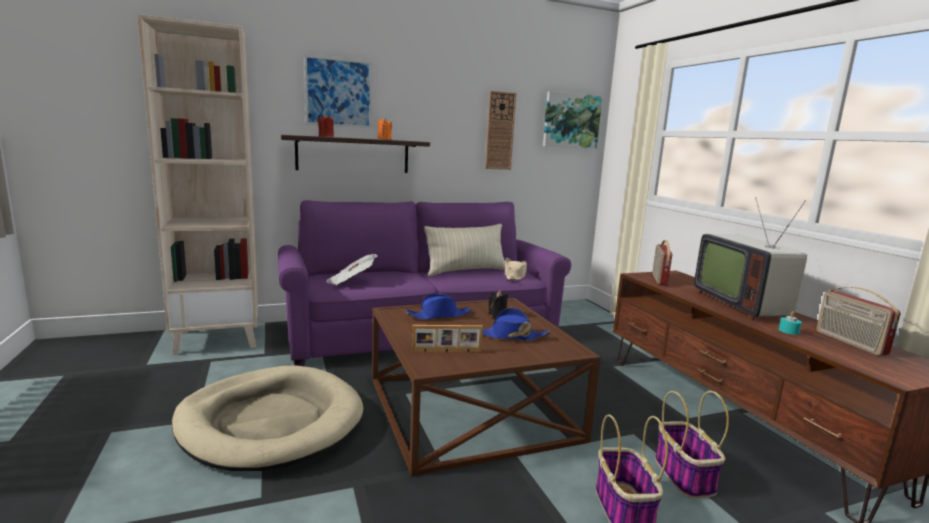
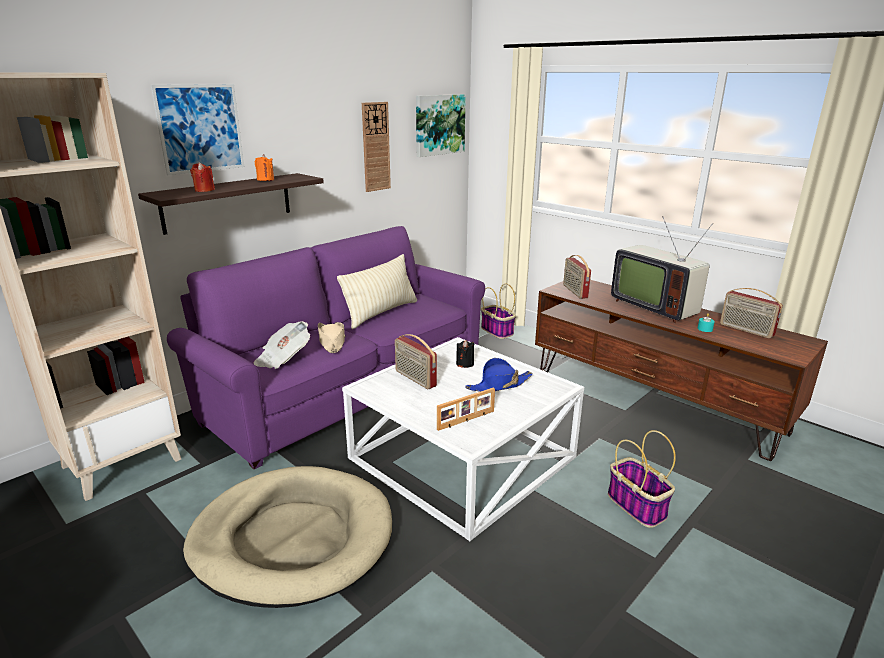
camera: 25 degrees left, 10 degrees up
(439, 315) = (415, 379): blue hat -> radio
(470, 408) = (461, 457): brown coffee table -> white coffee table
(514, 276) = (431, 308): beige hat -> beige hat (332, 342)
(685, 476) = (656, 462): basket -> basket (497, 331)

